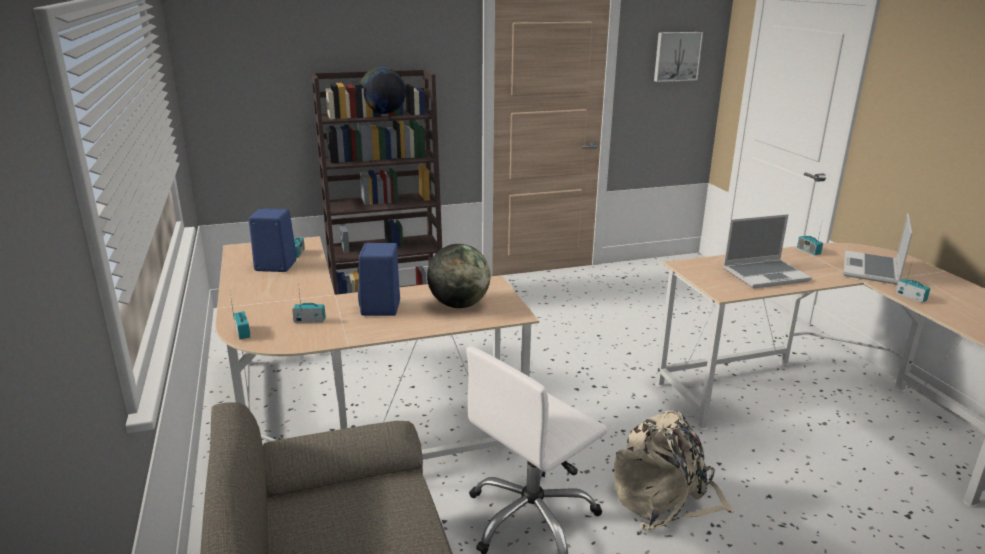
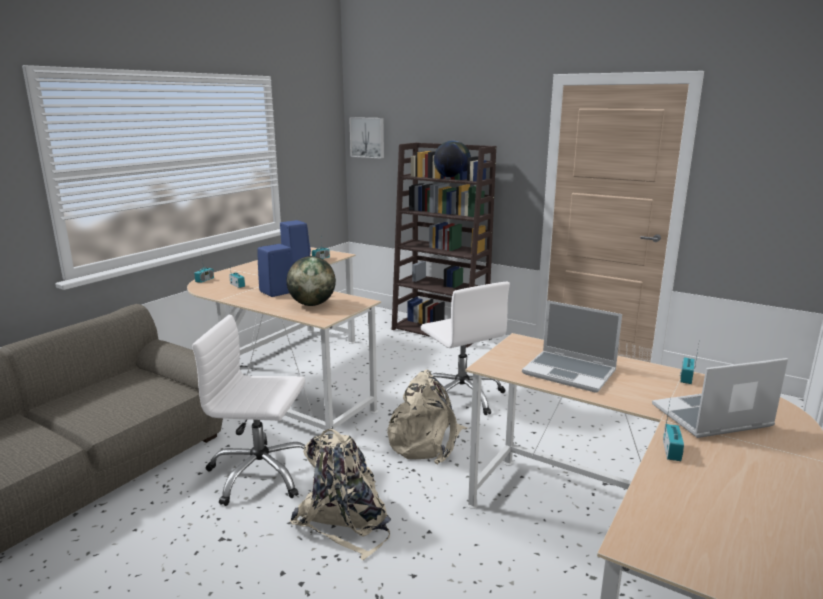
camera: 50 degrees right, 5 degrees down
(530, 352) = (462, 396): none -> white office chair
(585, 404) = (426, 442): none -> beige backpack
(676, 56) = (778, 152): picture -> picture (368, 137)

